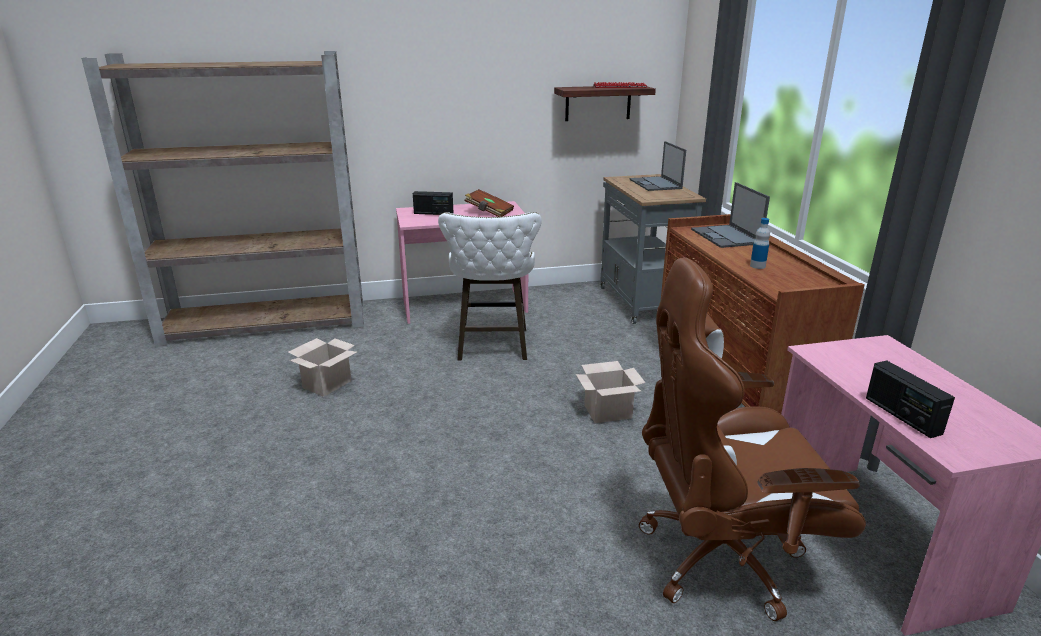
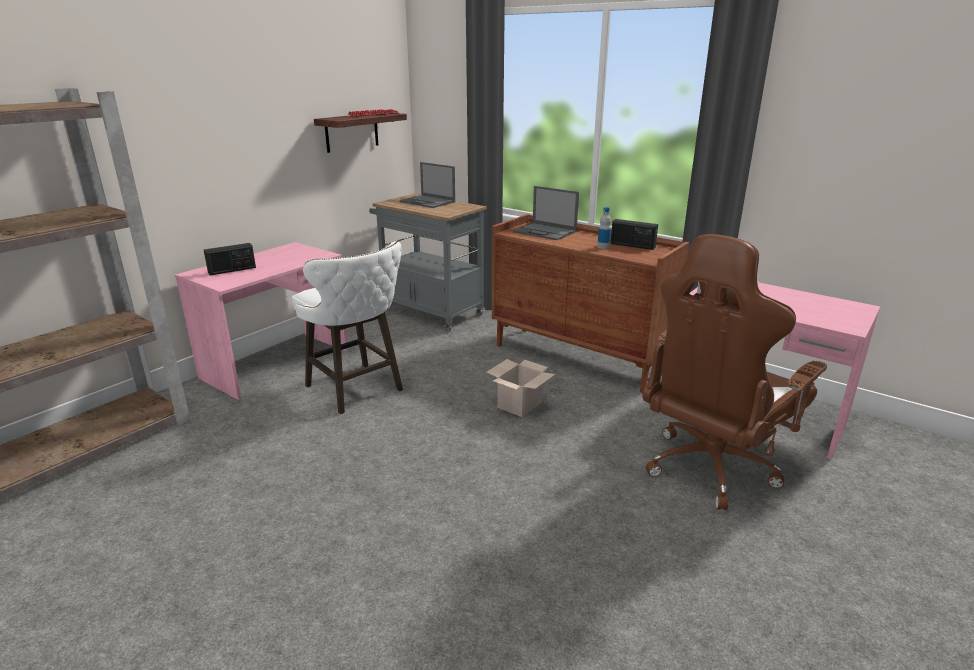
camera: 40 degrees left, 0 degrees up
(327, 384) = (230, 491): cardboard box -> none
(489, 212) = (290, 257): brown book -> none
(902, 416) = (799, 316): radio -> radio (632, 245)

